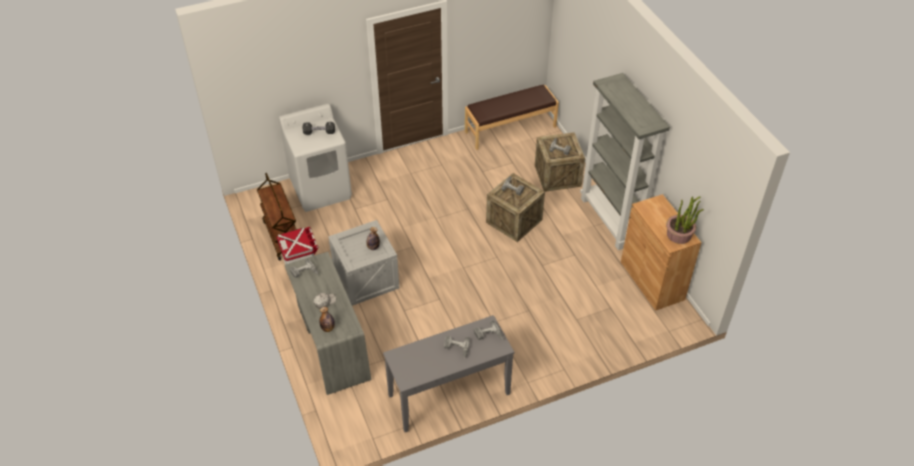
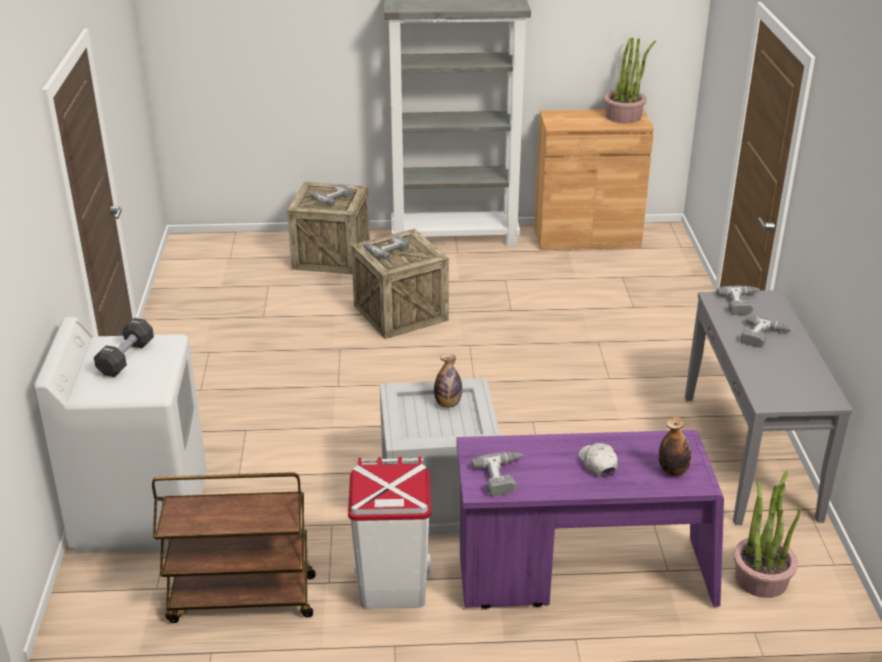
camera: 70 degrees left, 15 degrees down
(331, 342) = (583, 577): grey desk -> purple desk
(352, 409) = (761, 578): none -> potted plant
(510, 129) = (188, 271): brown bench -> none

